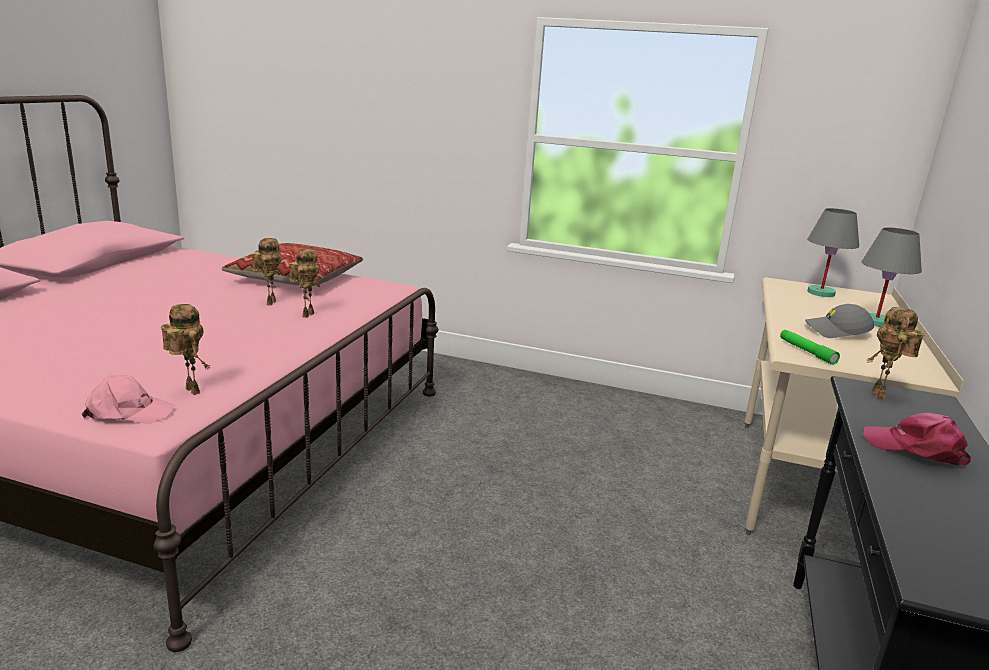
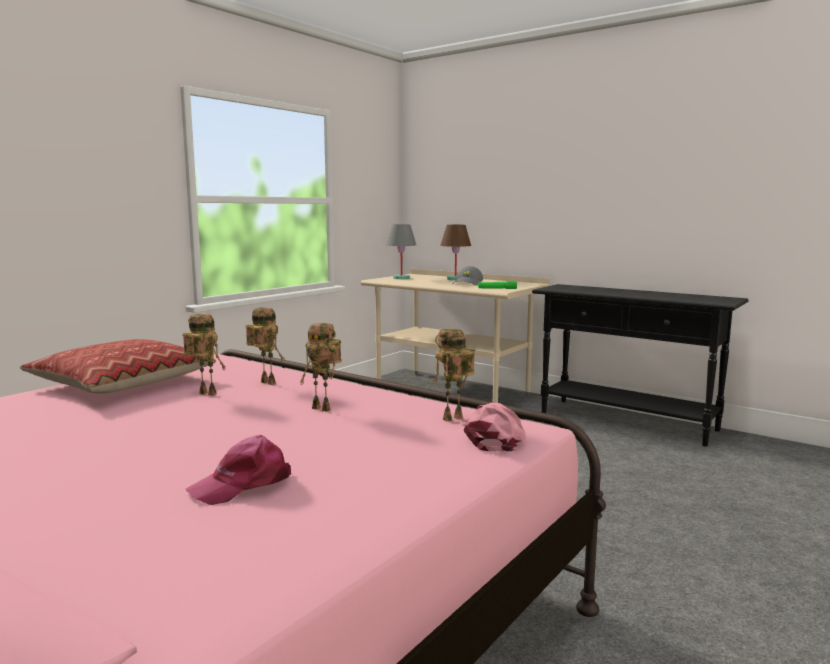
camera: 70 degrees left, 10 degrees down
(875, 322) = (455, 279): grey table lamp -> brown table lamp
(881, 396) = (558, 288): toy robot -> toy robot (323, 408)
(915, 448) = (614, 292): pink cap -> pink cap (243, 484)

